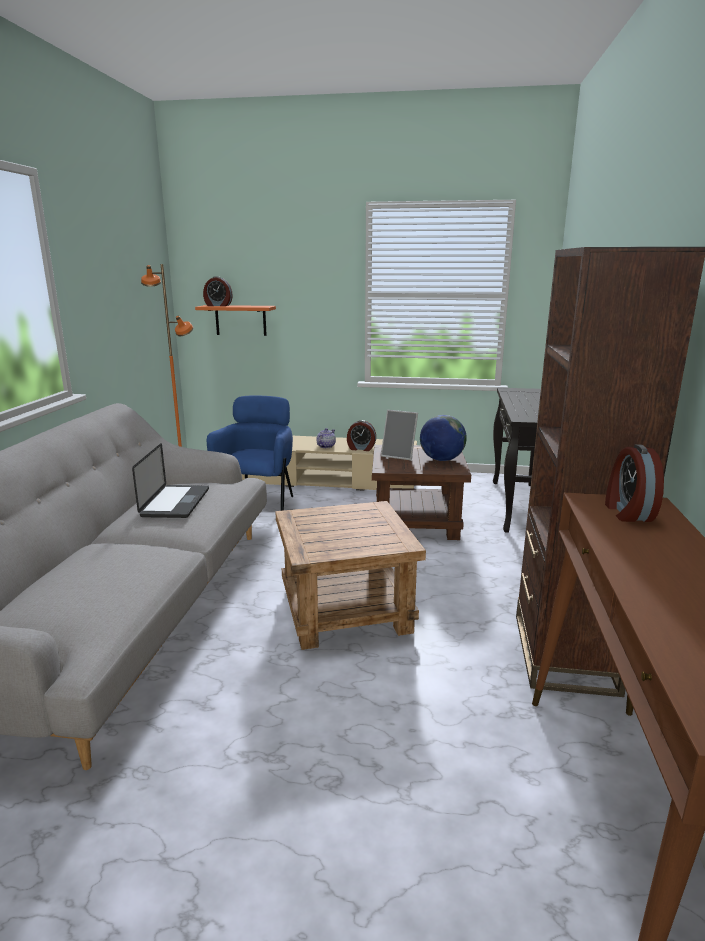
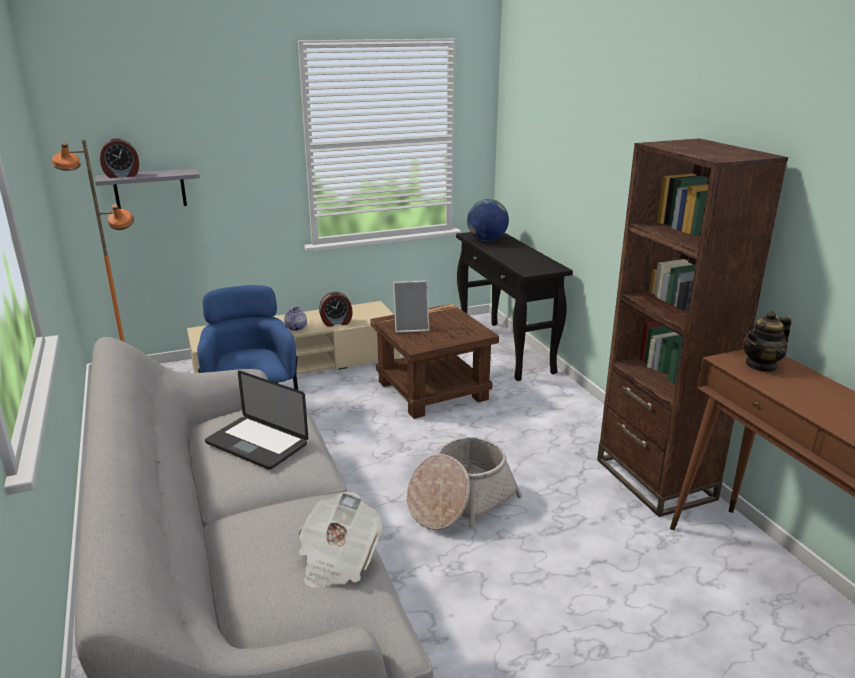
camera: 30 degrees left, 5 degrees up
(116, 589) = (338, 559): none -> newspaper
(175, 502) = (256, 444): laptop -> laptop turned 150 degrees clockwise
(240, 320) = (150, 190): orange shelf -> grey shelf
(344, 610) = (460, 502): brown side table -> basket
(441, 459) = (455, 324): globe -> globe (487, 240)
(627, 512) = (761, 365): alarm clock -> teapot

